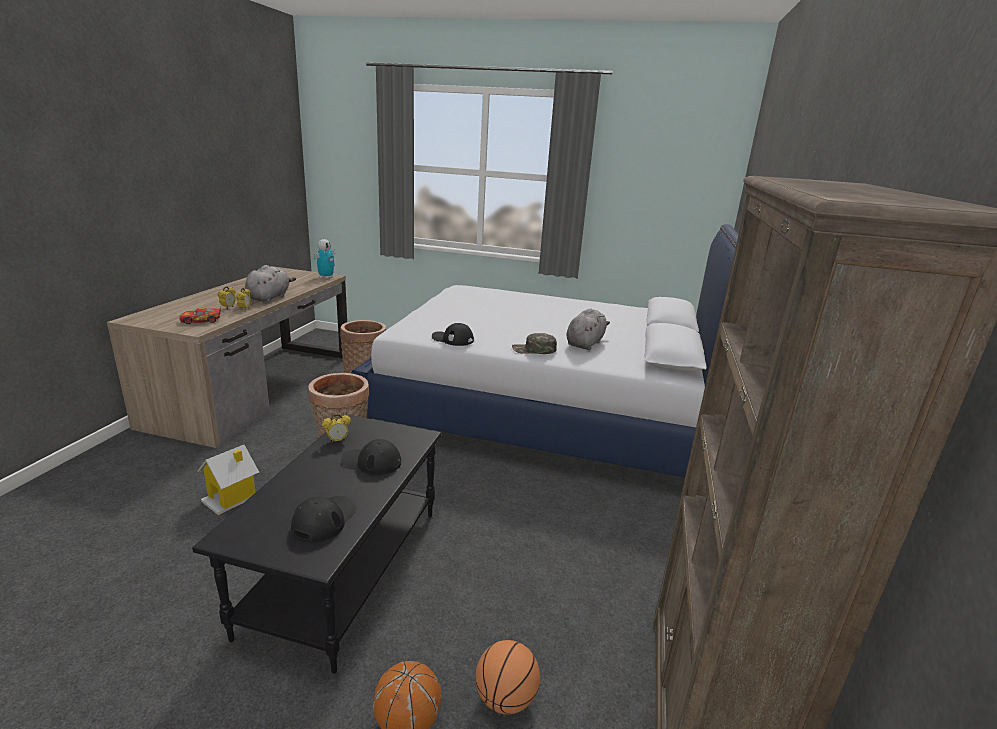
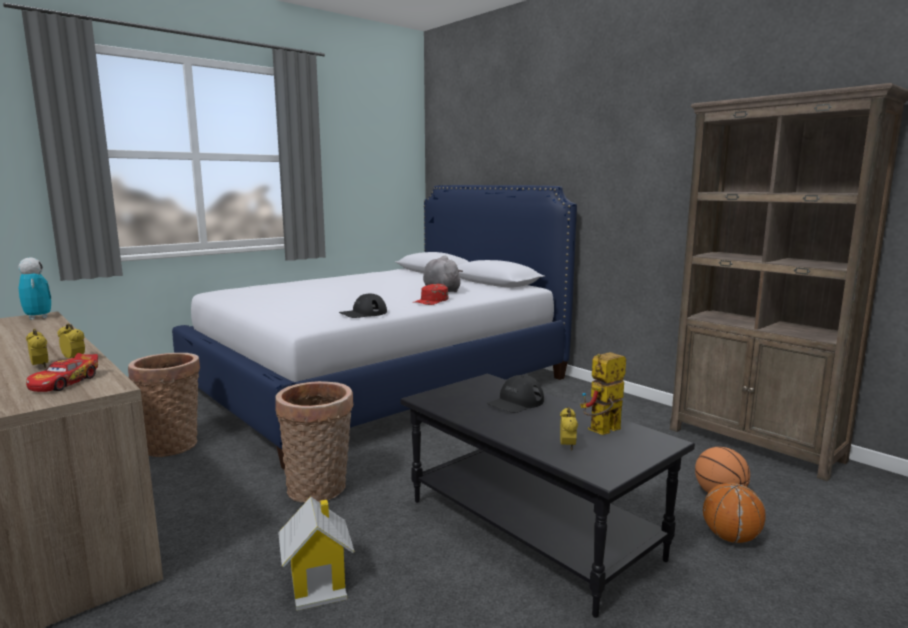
camera: 55 degrees left, 10 degrees down
(269, 297) = (53, 345): grey plush toy -> none
(324, 520) = (602, 432): black cap -> toy robot
(337, 441) = (457, 409): alarm clock -> alarm clock (567, 446)
(534, 349) = (431, 301): green cap -> red cap

